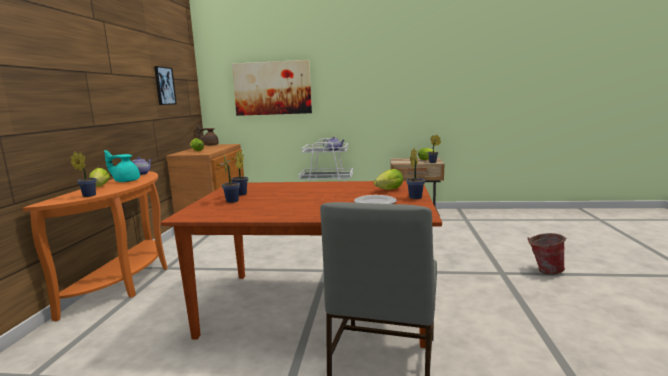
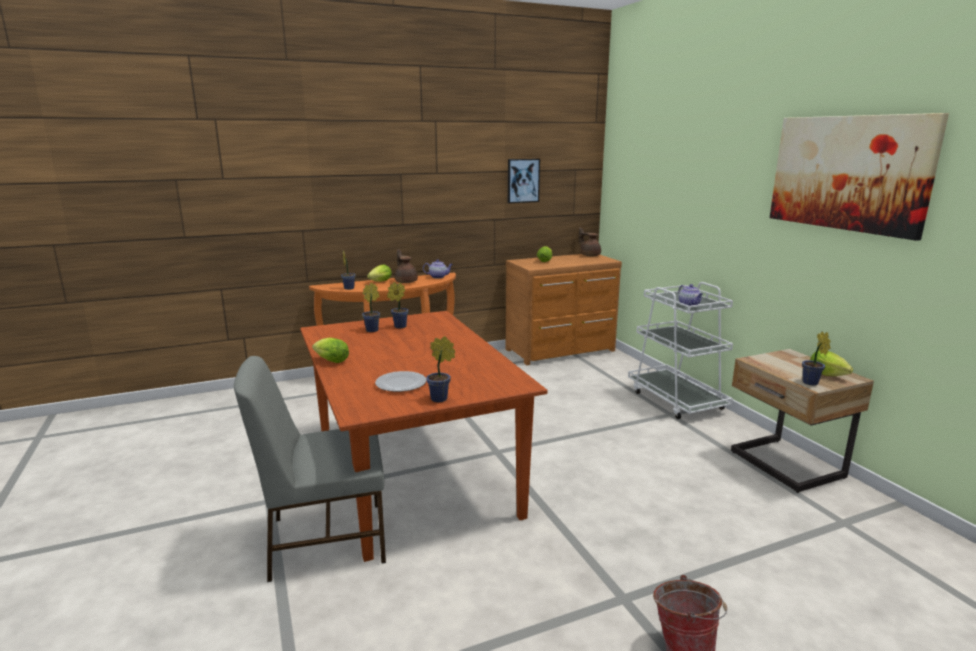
camera: 60 degrees right, 5 degrees up
(126, 181) = (406, 281): turquoise teapot -> brown teapot
(272, 88) = (664, 191): picture -> picture (848, 173)
(387, 190) = (466, 380): lettuce -> lettuce (330, 361)

